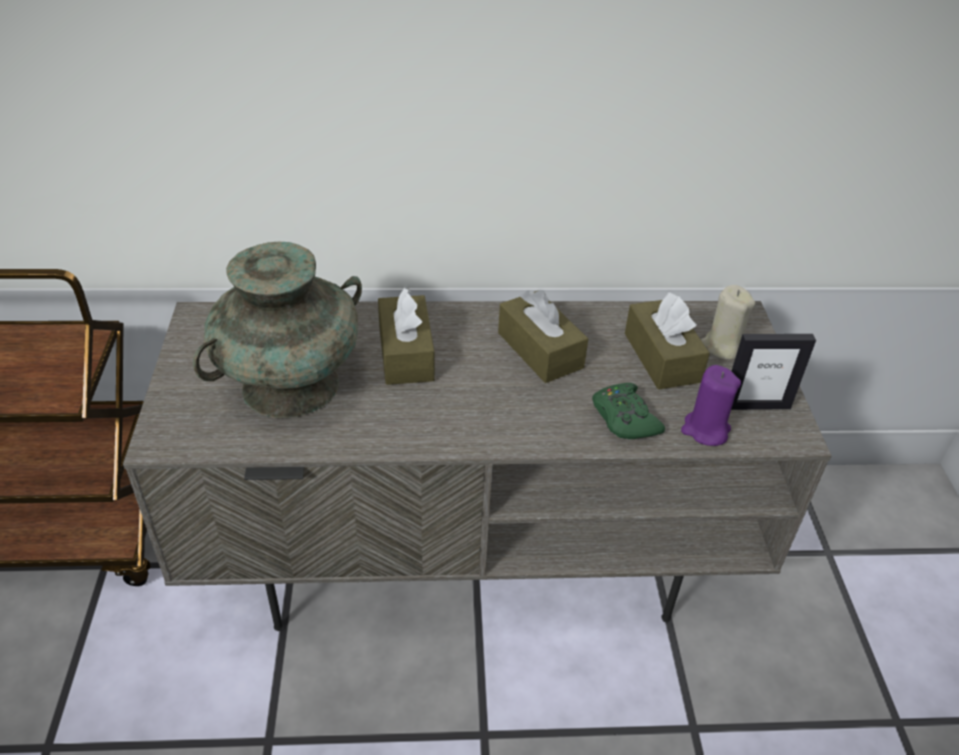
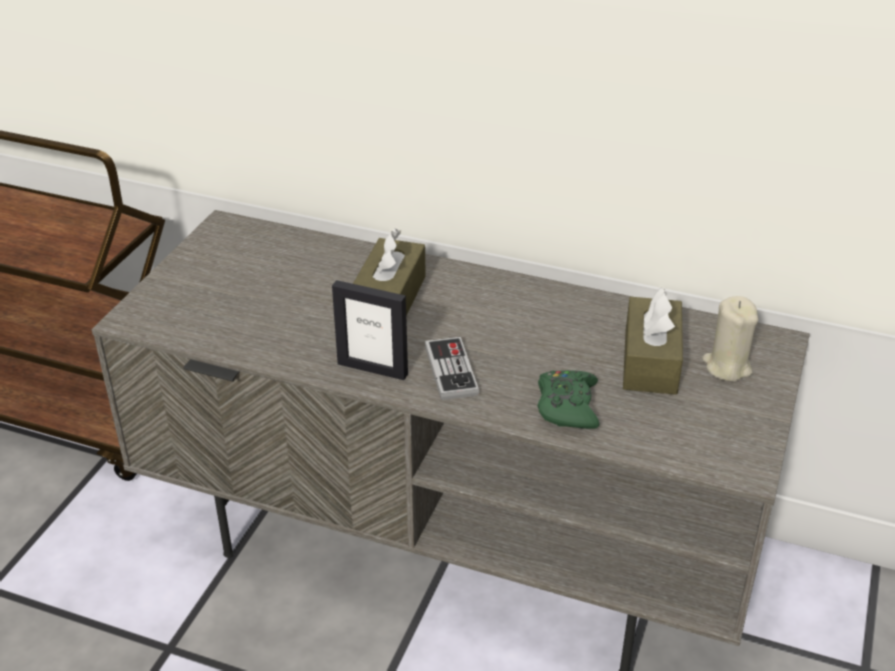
camera: 25 degrees right, 5 degrees down
(291, 384) = (268, 300): turquoise vase -> none
(505, 411) = (451, 370): none -> game controller
(540, 350) = (524, 325): brown tissue box -> none
(705, 430) = (647, 439): purple candle -> none
(755, 405) = (722, 430): picture frame -> picture frame (372, 368)

